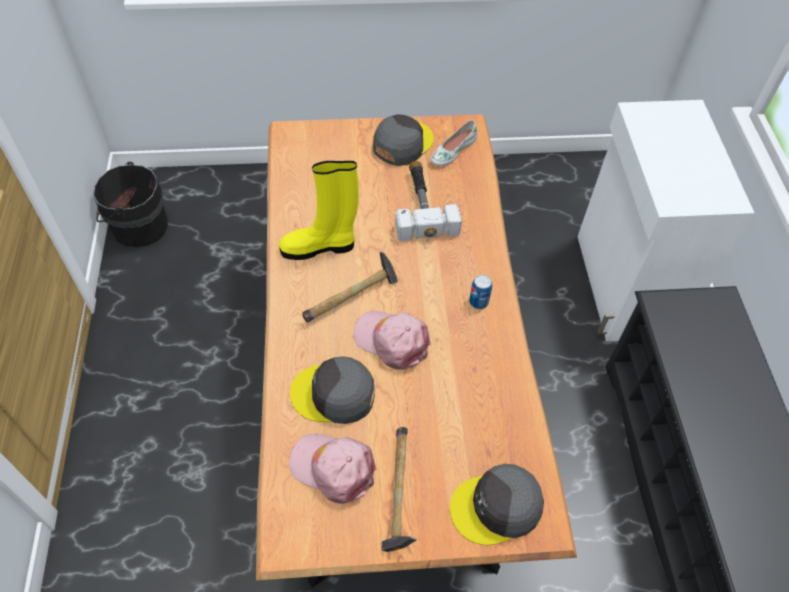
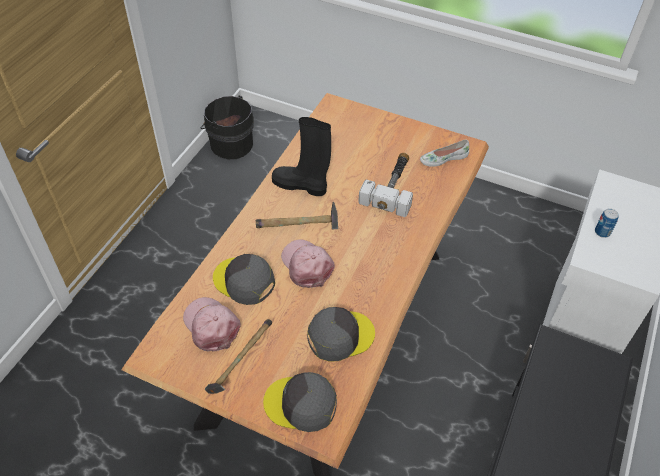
camera: 30 degrees right, 5 degrees down
(320, 247) = (301, 185): yellow boot -> black boot
(402, 143) = (409, 140): grey cap -> grey cap (340, 336)
(478, 302) = (387, 267): can -> can (602, 232)

